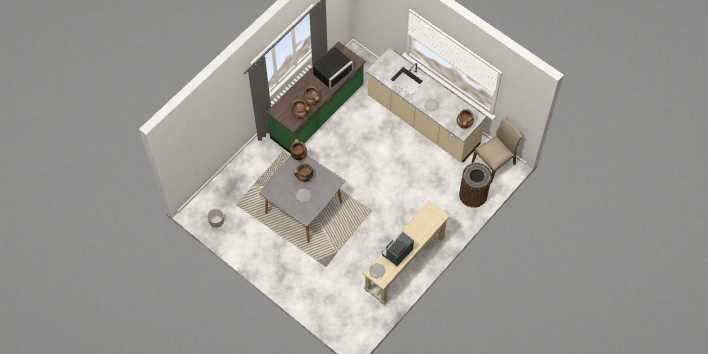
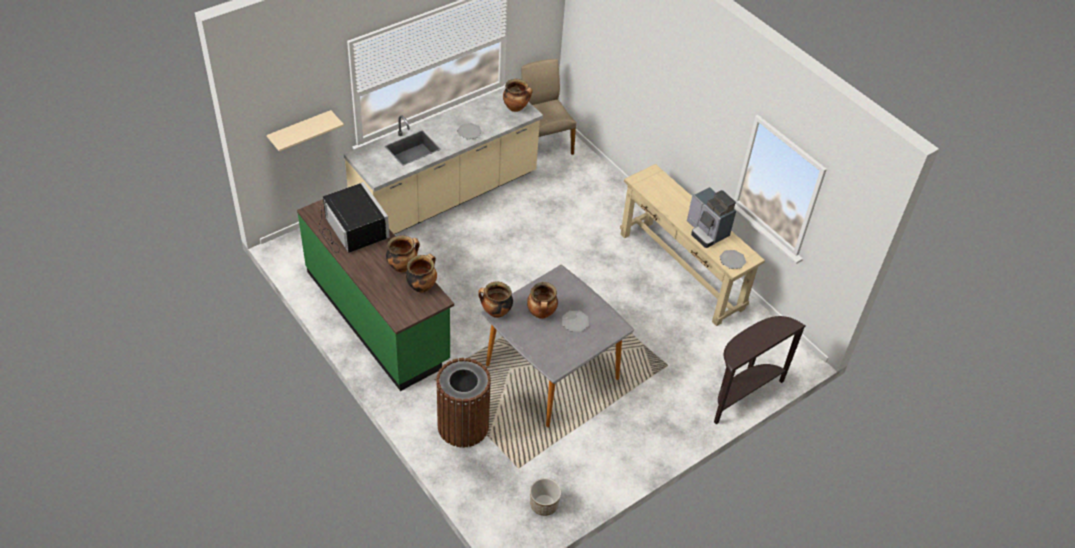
camera: 80 degrees left, 15 degrees down
(316, 310) = (741, 394): none -> brown console table
(379, 19) = (300, 131): none -> beige shelf
(473, 195) = (587, 175): brown trash can -> brown trash can (463, 426)

